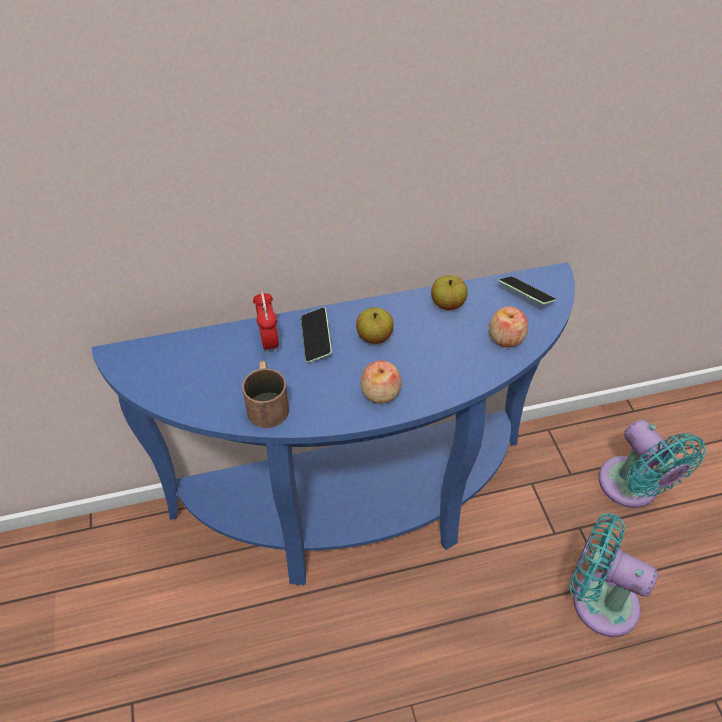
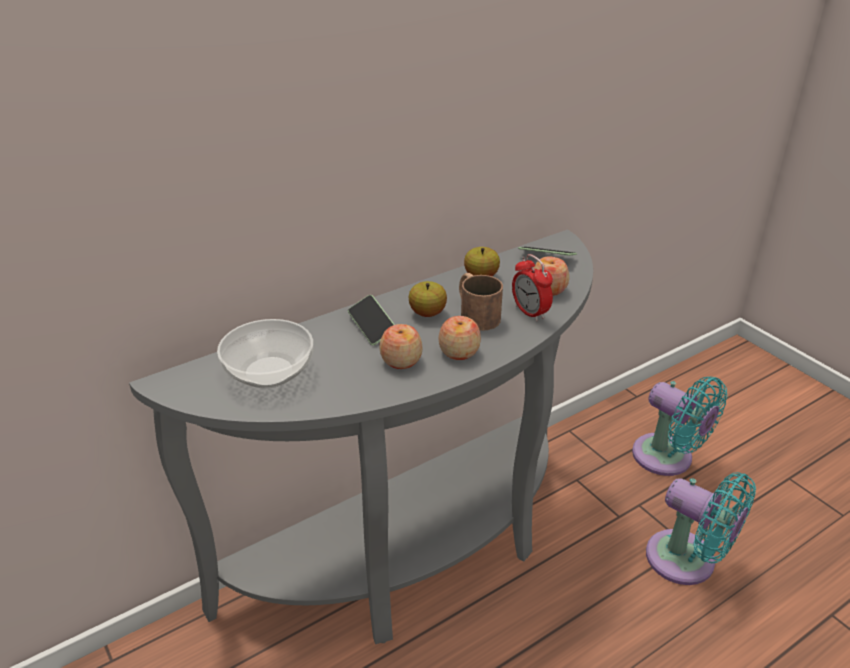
camera: 20 degrees left, 15 degrees down
(206, 367) = (269, 371): none -> bowl
(267, 402) = (350, 384): brown mug -> brown mug (475, 314)
(269, 341) = (324, 337): alarm clock -> alarm clock (530, 312)
(323, 388) = (401, 361): none -> apple
(358, 512) = (419, 553): blue console table -> grey console table
(598, 600) = (687, 562): turquoise fan -> turquoise fan turned 150 degrees counterclockwise

